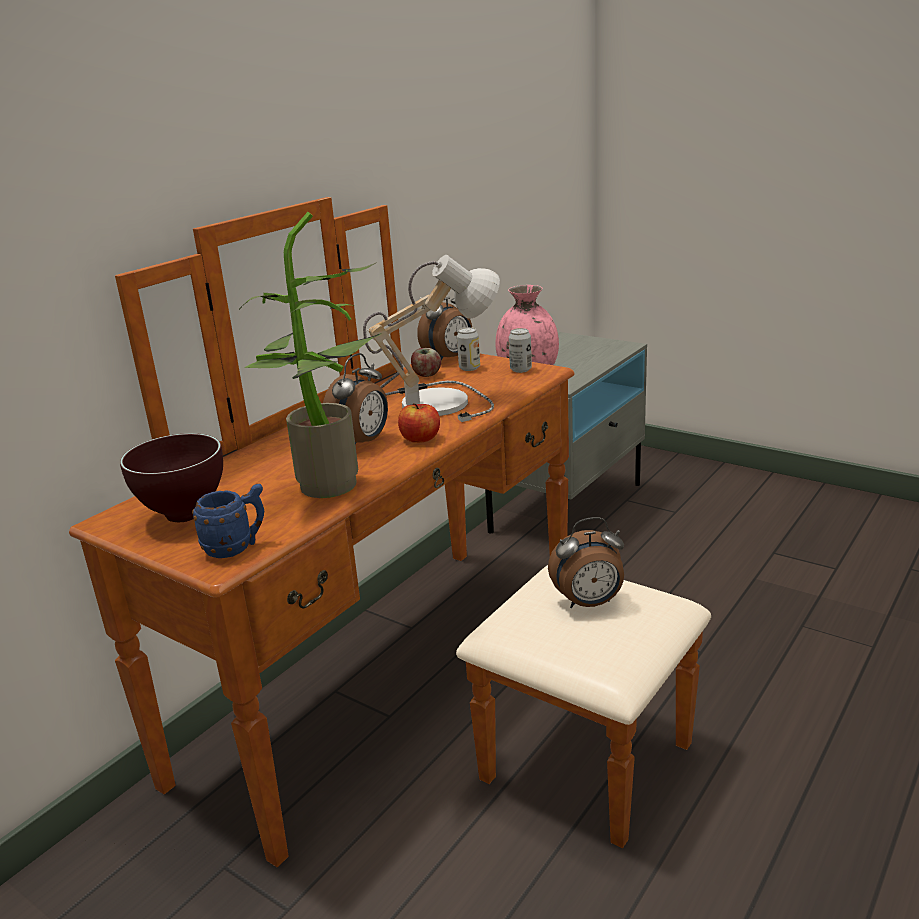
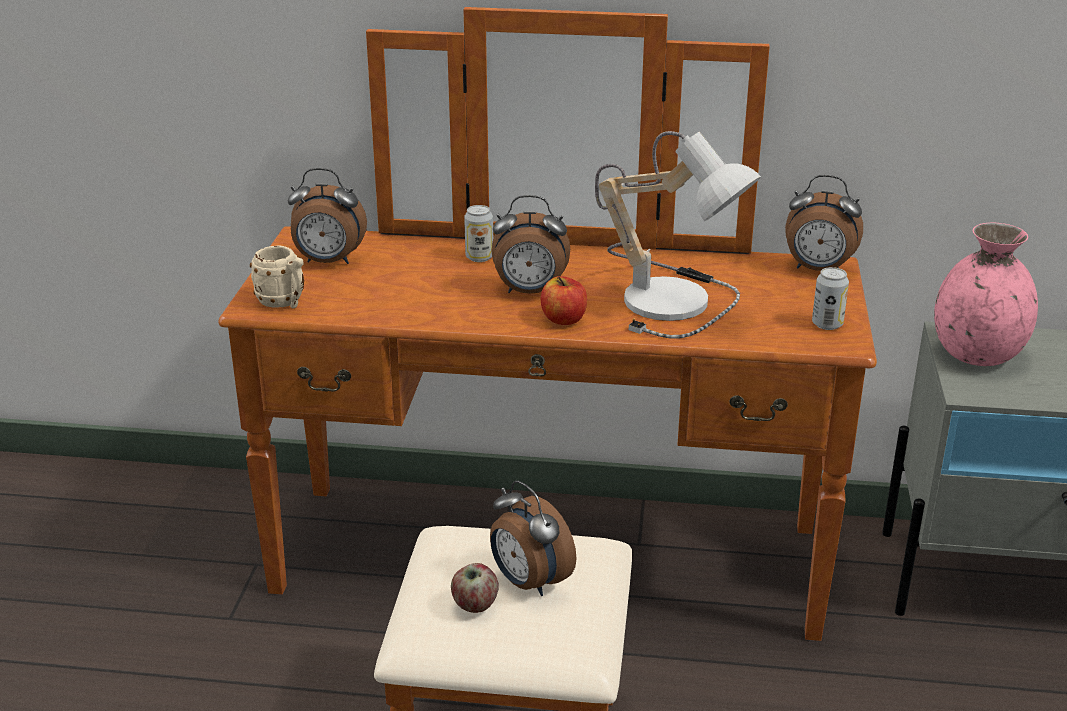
camera: 60 degrees right, 5 degrees up
(185, 514) = (328, 262): brown bowl -> alarm clock
(236, 547) = (284, 303): blue mug -> beige mug
(326, 489) = (414, 307): potted plant -> none
(426, 375) = (748, 272): apple -> apple (474, 605)
(469, 368) = (797, 291): can -> can (479, 257)

